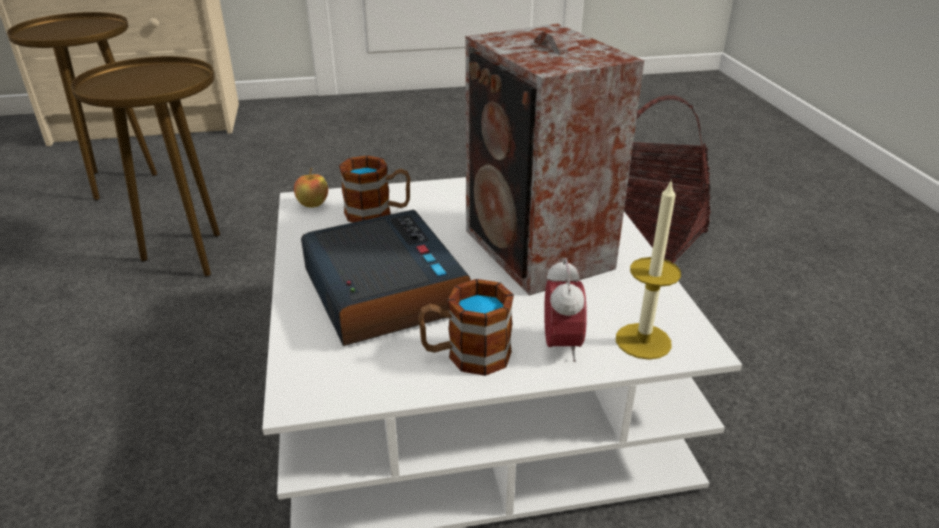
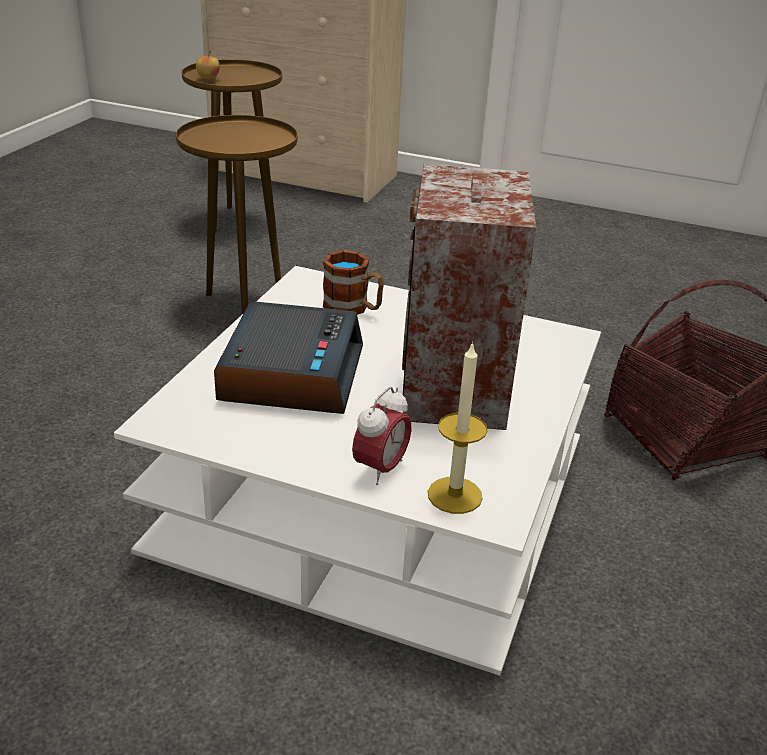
camera: 30 degrees right, 0 degrees up
(313, 204) = (310, 284): apple -> apple (208, 78)
(466, 355) = (298, 444): mug -> none

